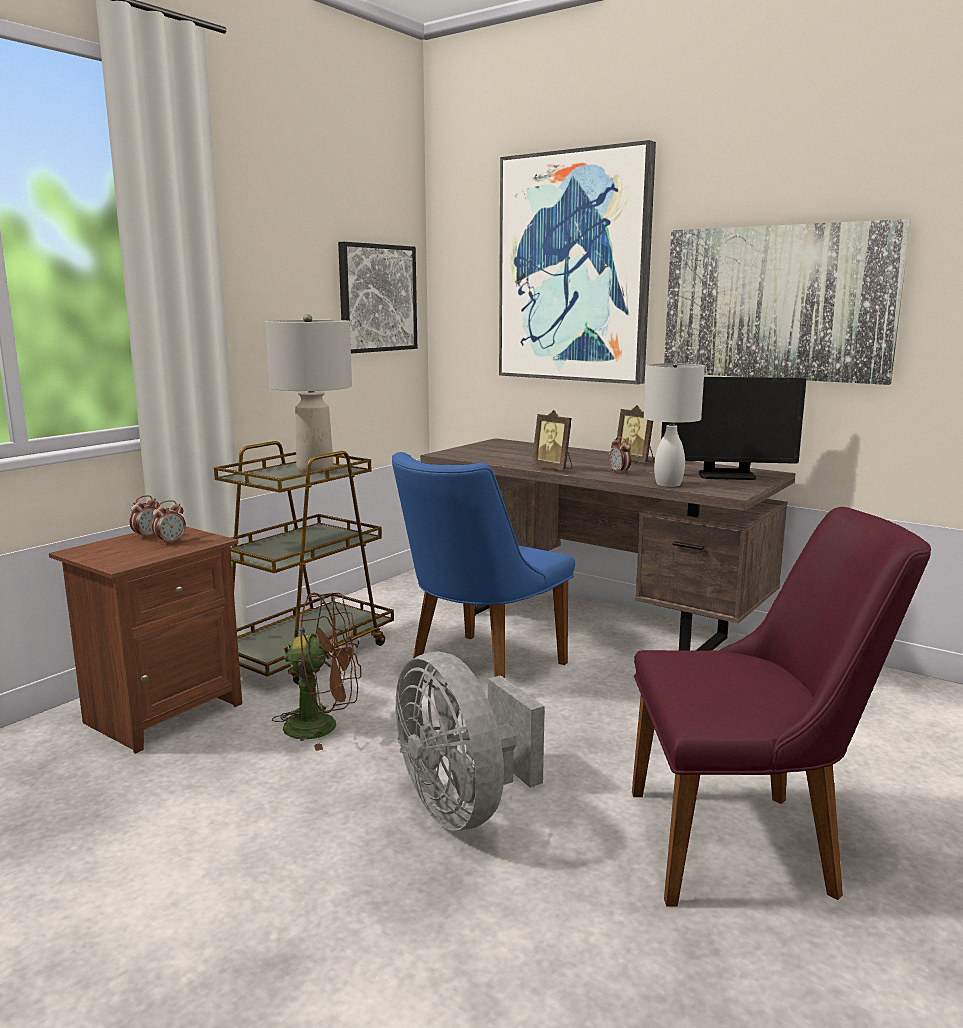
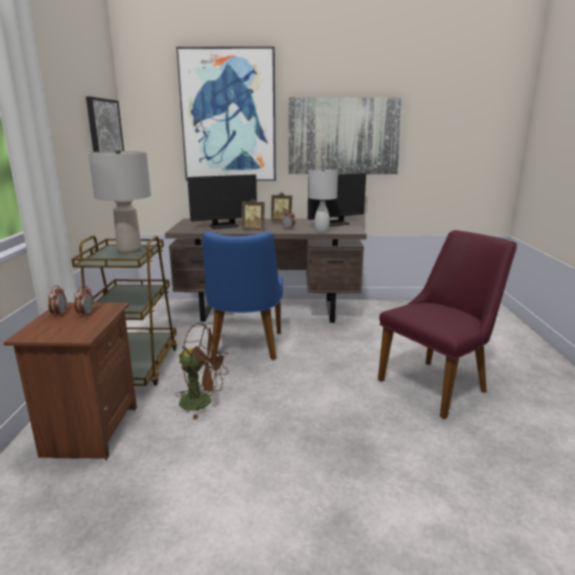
camera: 35 degrees left, 5 degrees up
(323, 726) = (203, 402): brown fan -> brown fan turned 45 degrees clockwise
(463, 806) = (322, 413): grey fan -> none
(525, 456) = (224, 226): none -> monitor

